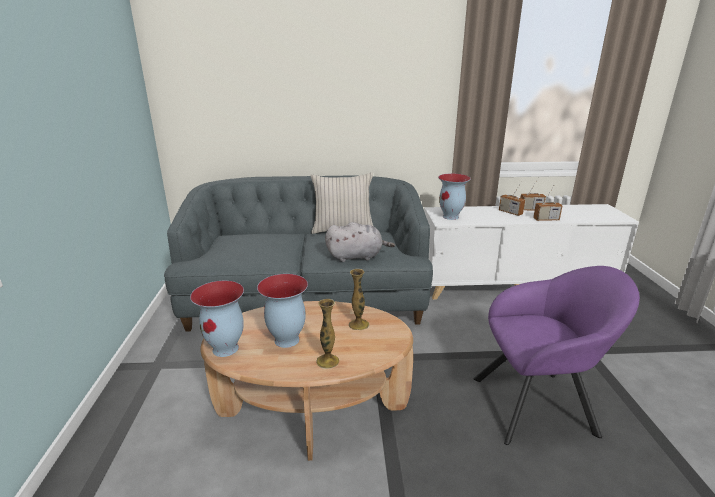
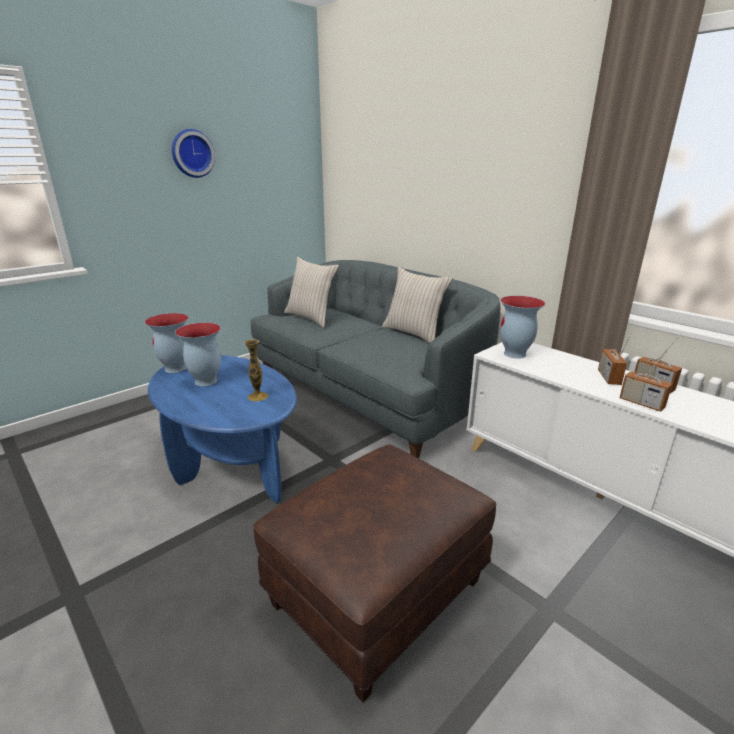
camera: 50 degrees right, 0 degrees up
(56, 79) = (192, 153): none -> wall clock
(238, 248) = (311, 318): none -> beige pillow
(312, 412) = (231, 461): brown coffee table -> blue coffee table
(327, 361) = (191, 404): vase -> none
(357, 256) = (368, 355): grey plush toy -> none
(539, 405) = (377, 595): purple armchair -> brown ottoman

